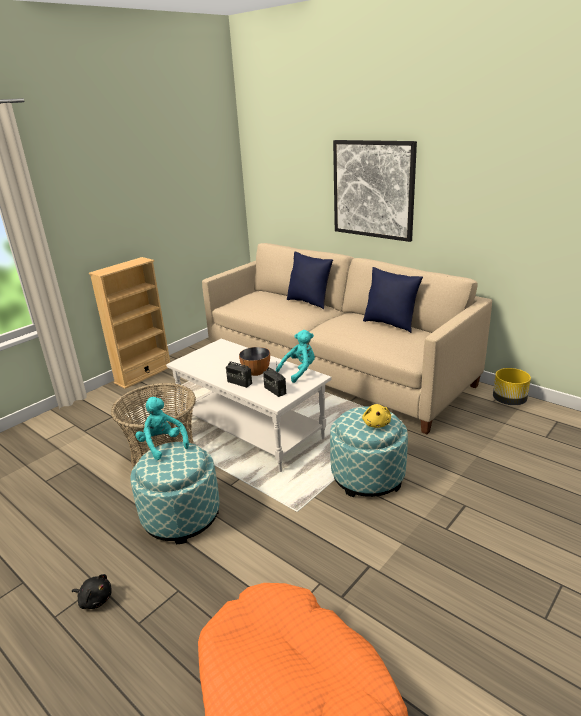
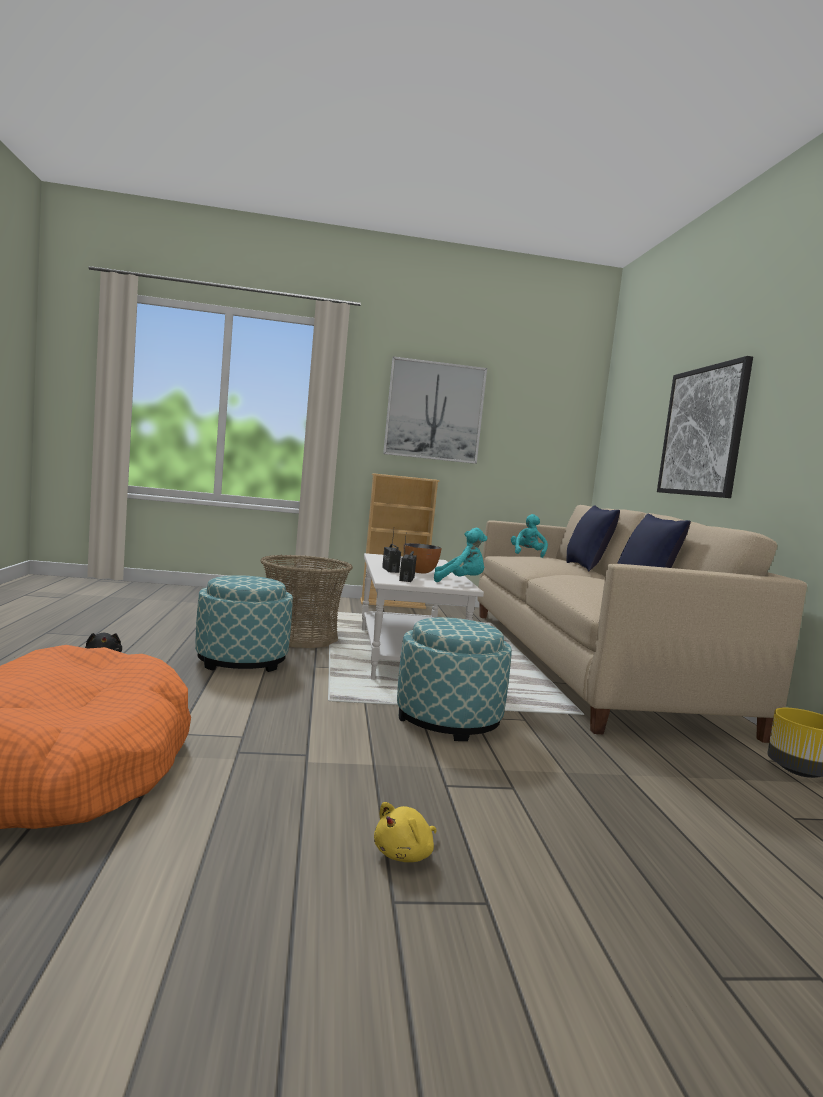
camera: 40 degrees right, 20 degrees down
(121, 193) = (434, 411): none -> picture
(163, 444) = (261, 576): turquoise plush toy -> turquoise plush toy (527, 554)
(376, 423) = (461, 628): yellow plush toy -> yellow plush toy (405, 854)

